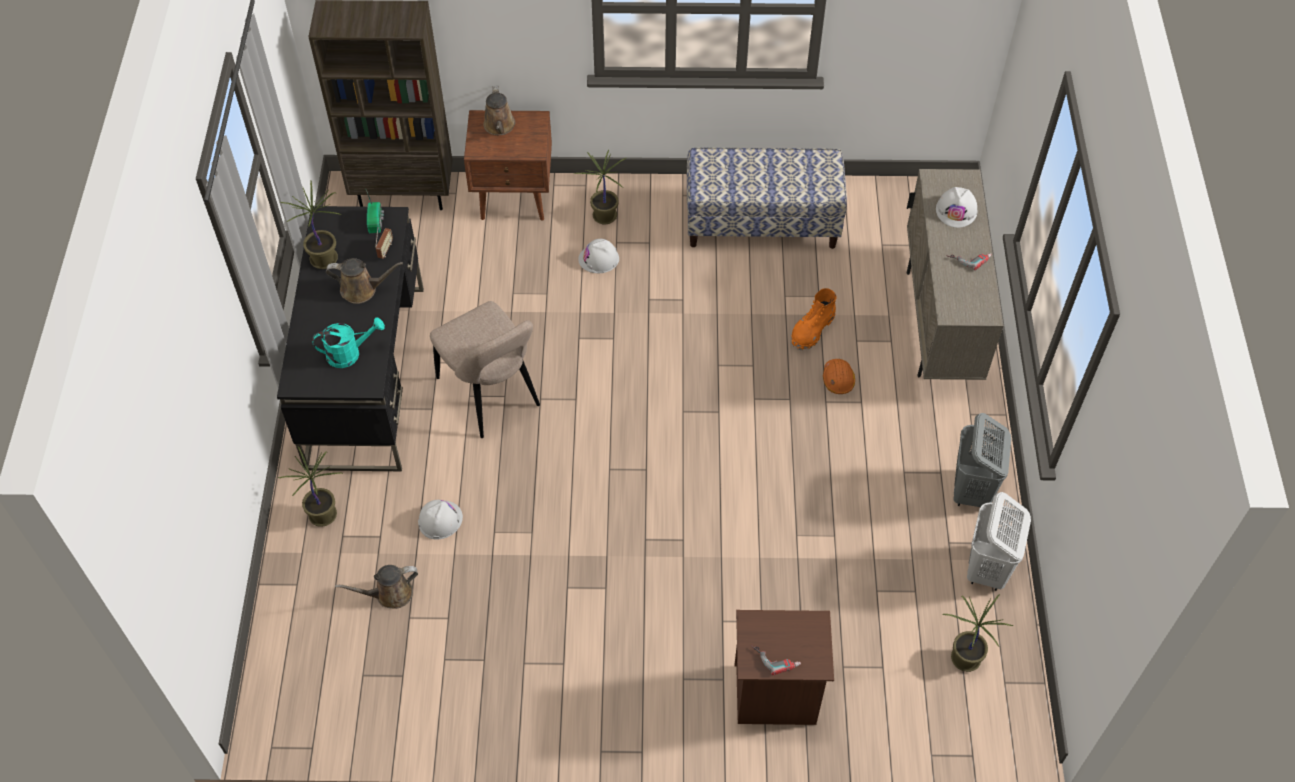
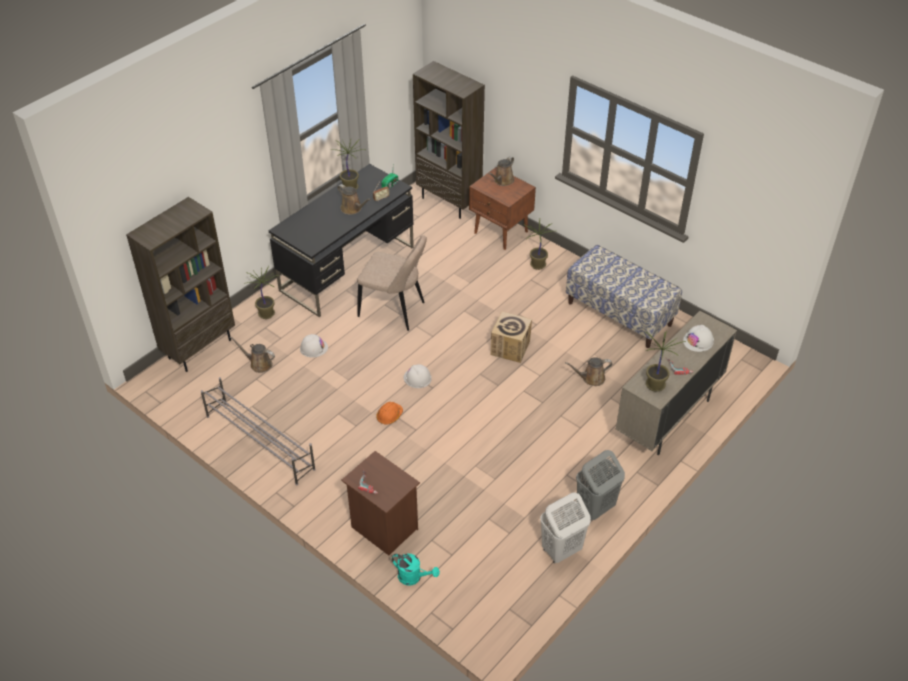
camera: 40 degrees right, 10 degrees down
(281, 630) = (199, 348): none -> brown bookcase
(349, 353) = (317, 231): turquoise watering can -> turquoise watering can (413, 577)
(491, 395) = (394, 310): beige chair -> beige chair turned 75 degrees counterclockwise
(507, 700) = (259, 442): none -> grey shoe rack
(599, 259) = (513, 282): white hard hat -> white hard hat (417, 378)
(684, 352) = (510, 348): none -> cardboard box
(812, 330) = (591, 378): orange boot -> brown watering can
(838, 379) = (579, 409): orange hard hat -> orange hard hat (389, 416)
(964, 658) = (500, 582): potted plant -> potted plant (655, 384)

